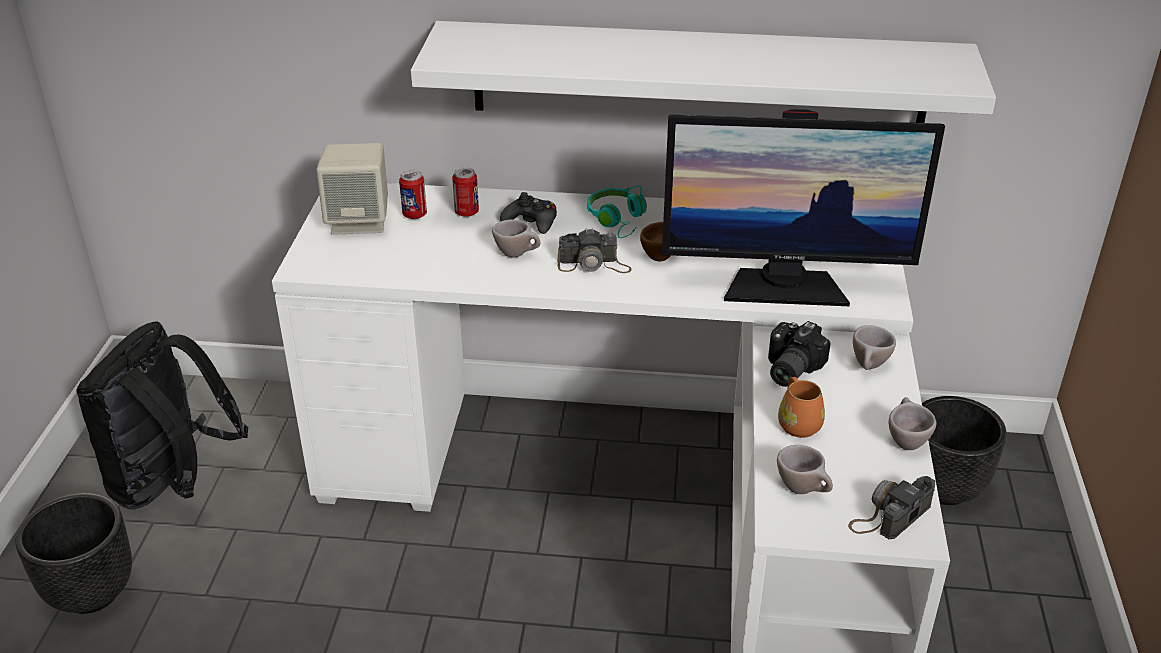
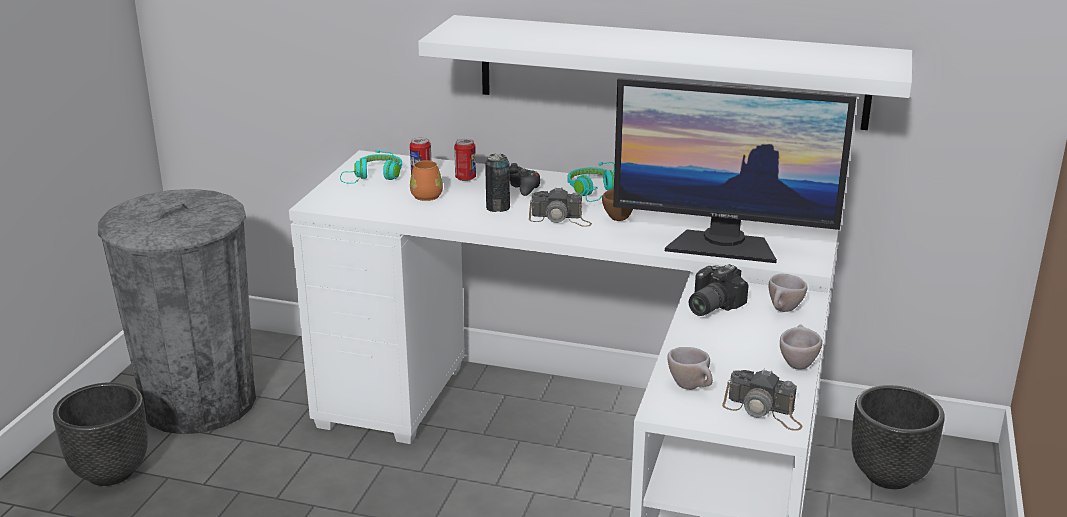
camera: 10 degrees right, 10 degrees down
(172, 485) = (199, 402): black backpack -> grey trash can
(359, 221) = (374, 177): beige speaker -> turquoise headphones
(517, 254) = (498, 208): beige cup -> can
(797, 422) = (703, 342): orange mug -> orange mug (426, 194)
(890, 515) = (763, 411): camera -> camera turned 120 degrees counterclockwise

